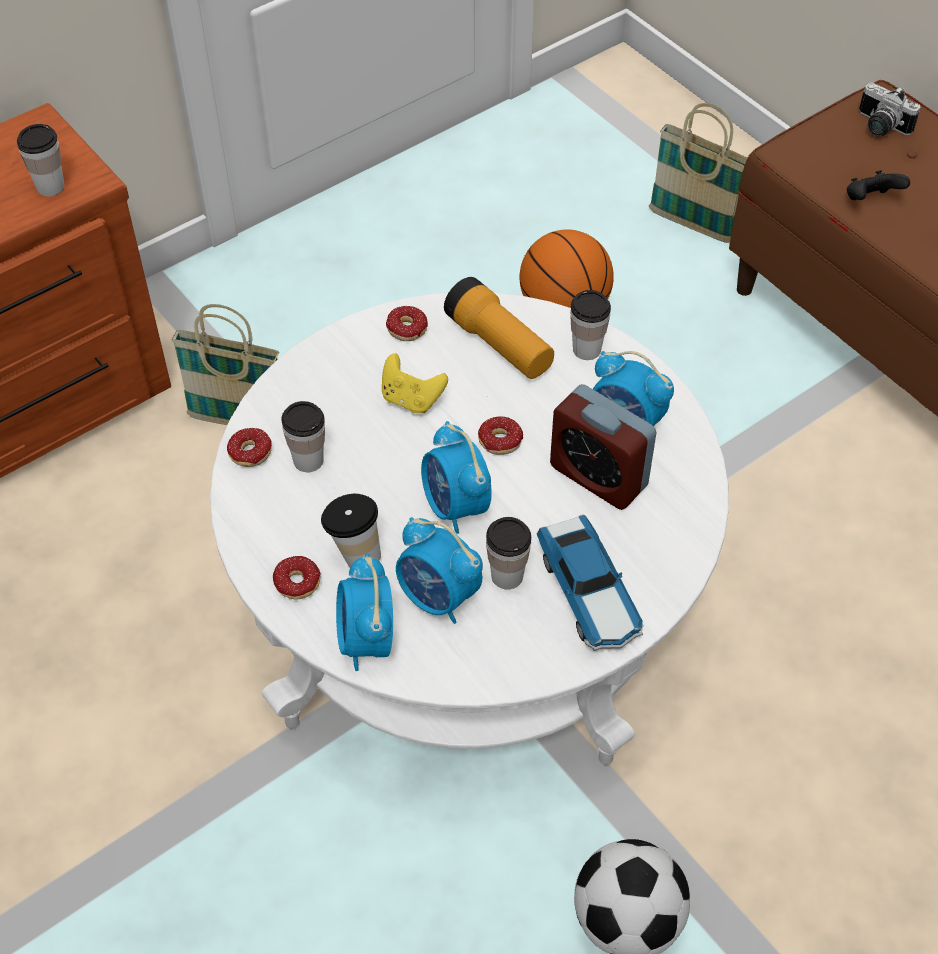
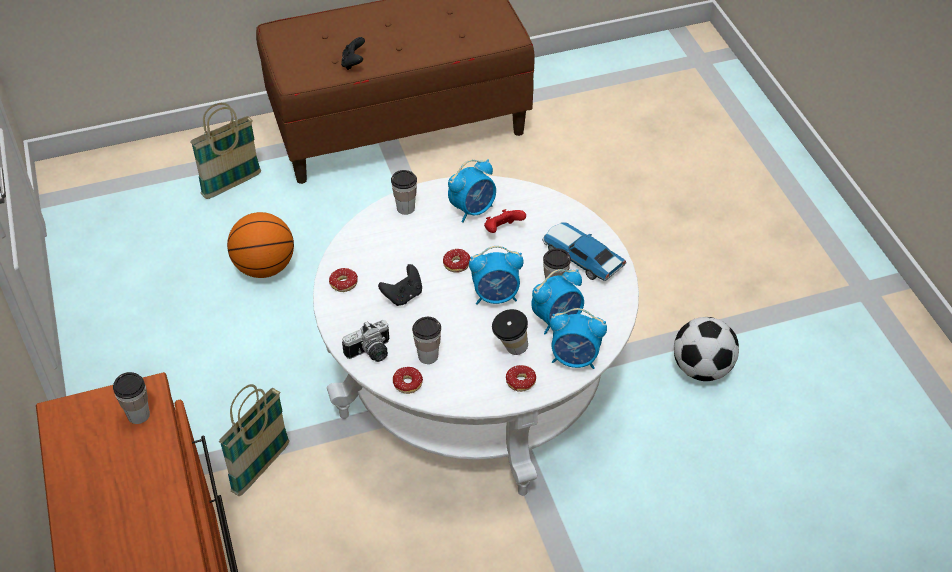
camera: 70 degrees left, 5 degrees down
(411, 399) = (403, 296): yellow game controller -> black game controller
(499, 345) = (381, 245): flashlight -> none
(589, 594) = (581, 257): toy car -> toy car turned 135 degrees counterclockwise
(598, 476) = (502, 230): alarm clock -> red game controller
(879, 127) = (297, 39): camera -> camera (371, 353)

